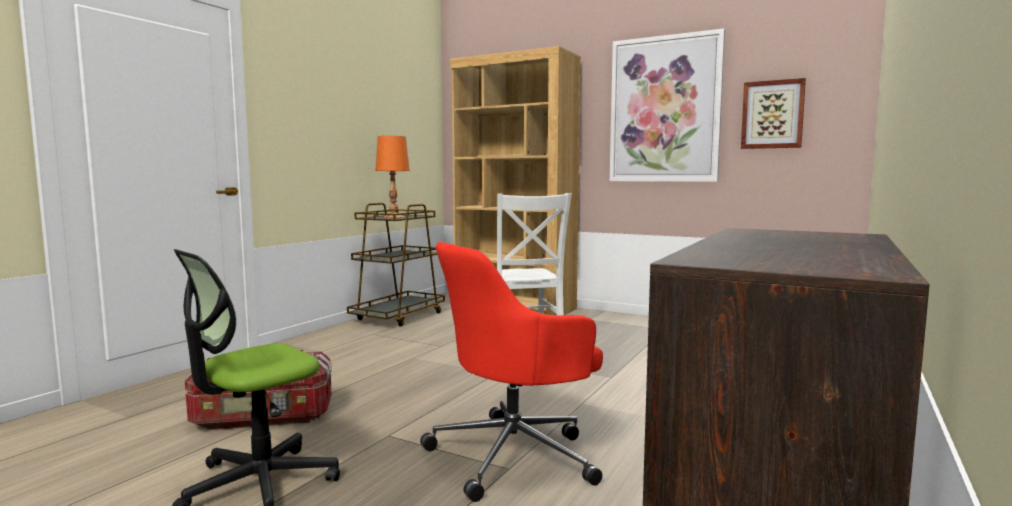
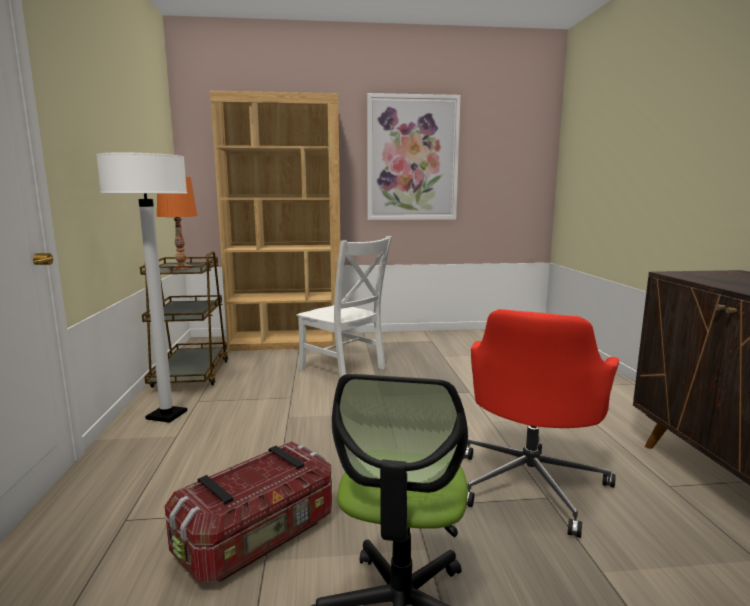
camera: 35 degrees left, 5 degrees up
(337, 338) = (167, 415): none -> white floor lamp
(772, 114) = (493, 167): picture -> none

